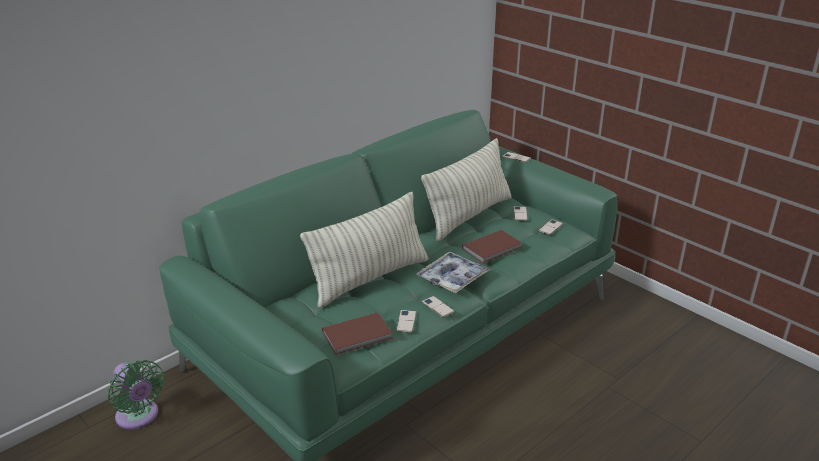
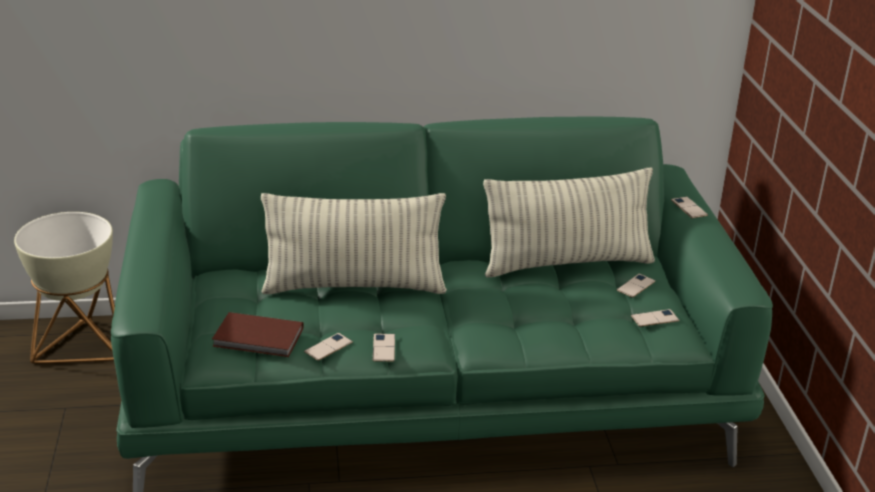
camera: 35 degrees right, 0 degrees up
(139, 417) = (81, 346): green fan -> planter
(452, 278) = (443, 325): tray -> none
(493, 248) = (540, 313): brown book -> none

